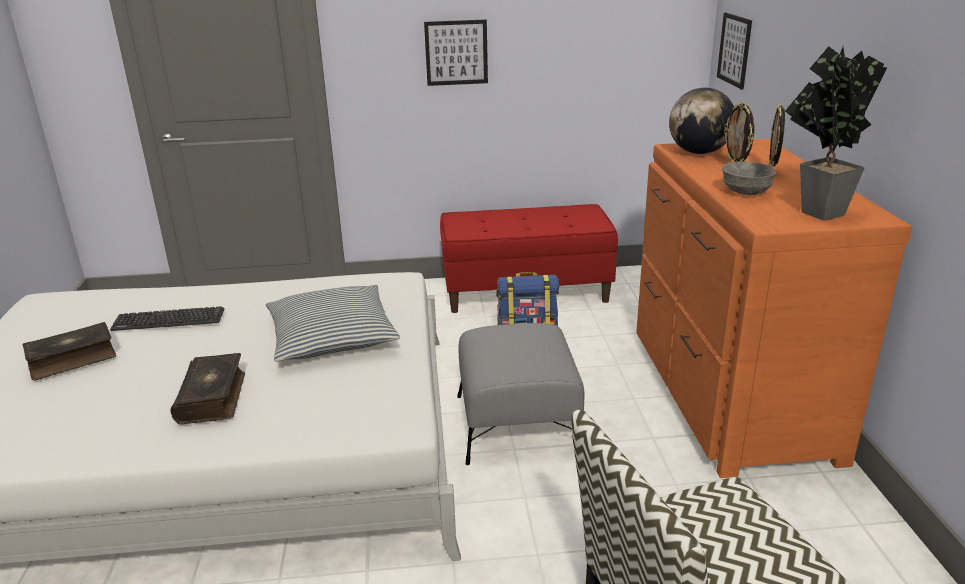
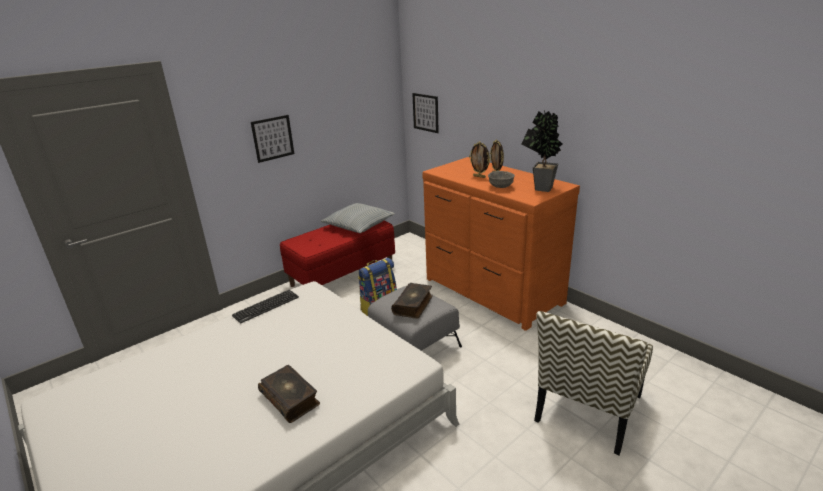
camera: 35 degrees left, 0 degrees up
(72, 359) = (148, 424): book -> book (413, 305)
(168, 320) = (187, 369): keyboard -> keyboard (266, 306)
(332, 336) = (313, 335): pillow -> pillow (359, 225)
(699, 152) = (450, 171): globe -> none

